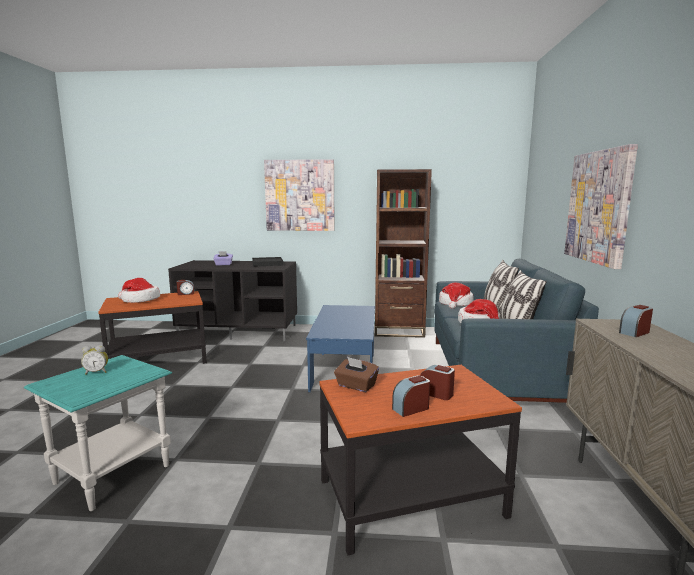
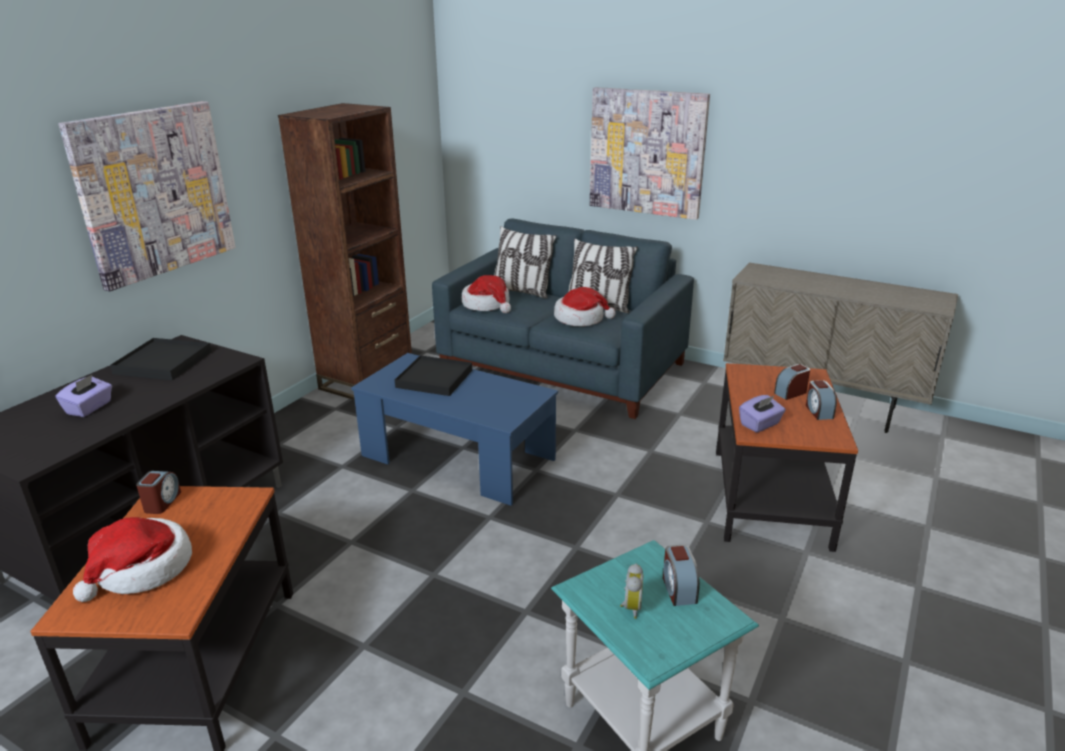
camera: 65 degrees left, 15 degrees up
(351, 314) = (434, 379): none -> black tray
(356, 386) = (760, 424): brown tissue box -> purple tissue box
(634, 332) = (783, 277): alarm clock -> alarm clock (678, 589)

